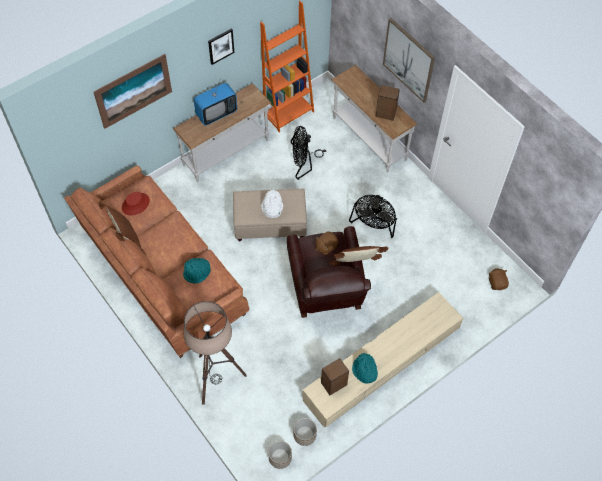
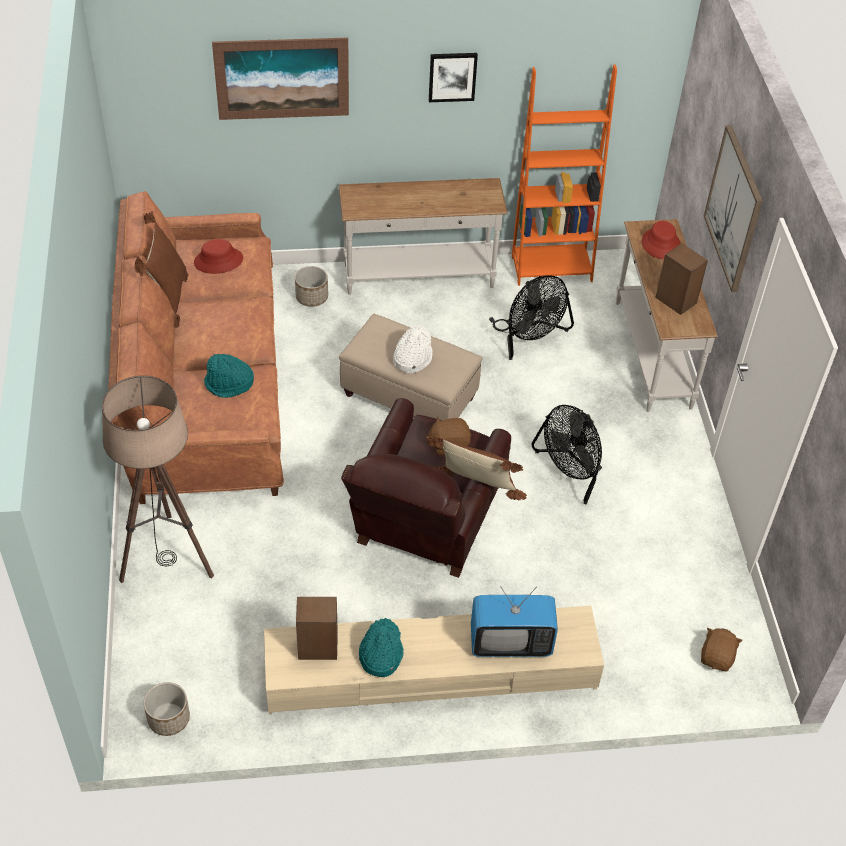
camera: 30 degrees right, 10 degrees down
(216, 113) = (415, 193): television -> television (510, 642)
(304, 160) = (527, 337): black fan -> black fan turned 150 degrees counterclockwise
(304, 435) = (230, 708): planter -> planter (311, 297)
(357, 84) = (660, 244): none -> red hat

